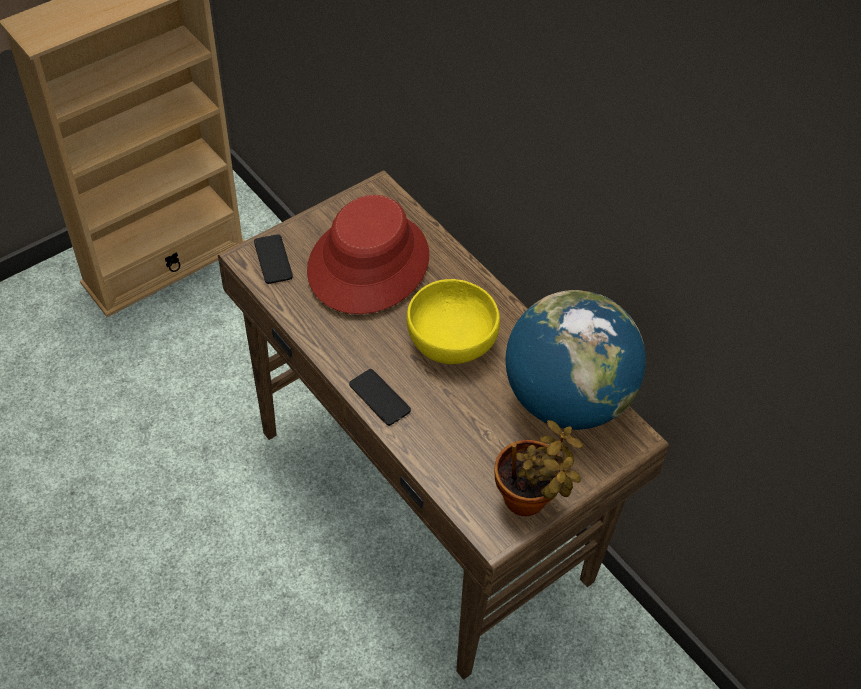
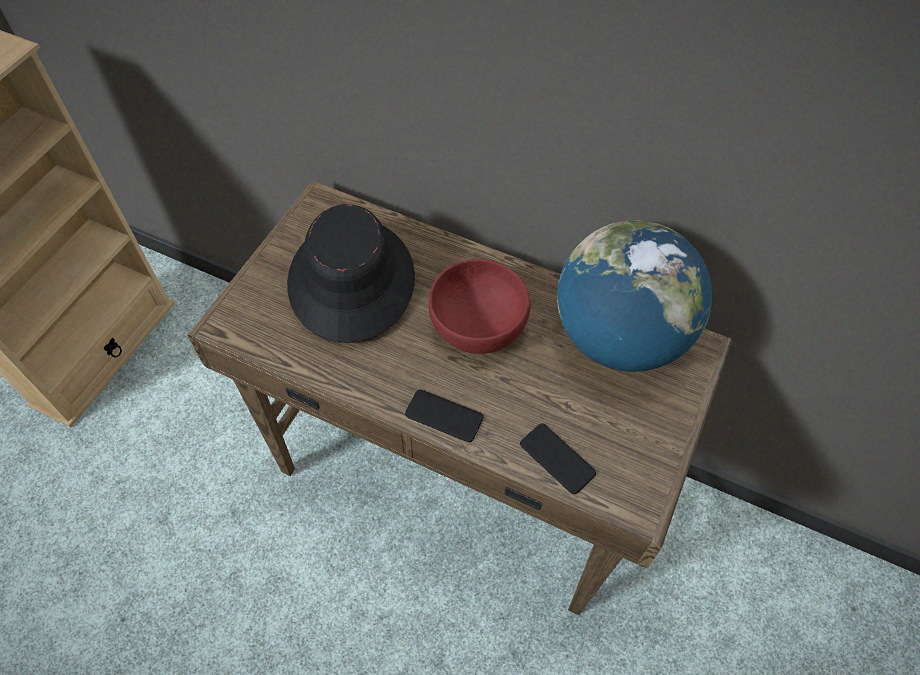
camera: 25 degrees left, 5 degrees up
(273, 259) = (251, 316): phone -> phone (557, 458)
(368, 263) = (351, 280): red hat -> black hat
(450, 340) = (477, 325): yellow bowl -> red bowl
(529, 501) = (650, 457): potted plant -> none

